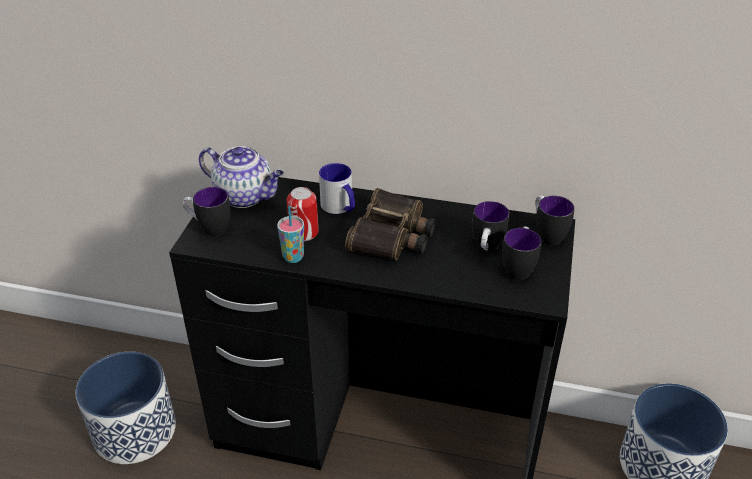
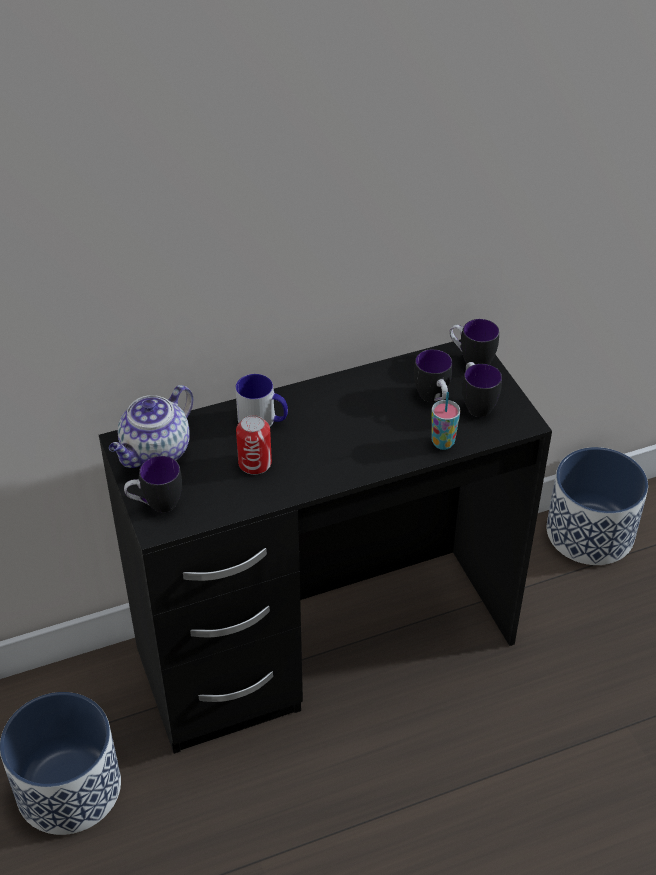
camera: 35 degrees left, 5 degrees up
(246, 196) = (155, 454): teapot -> teapot turned 135 degrees clockwise
(293, 257) = (271, 493): cup -> cup (443, 443)
(392, 235) = (340, 425): binoculars -> none

